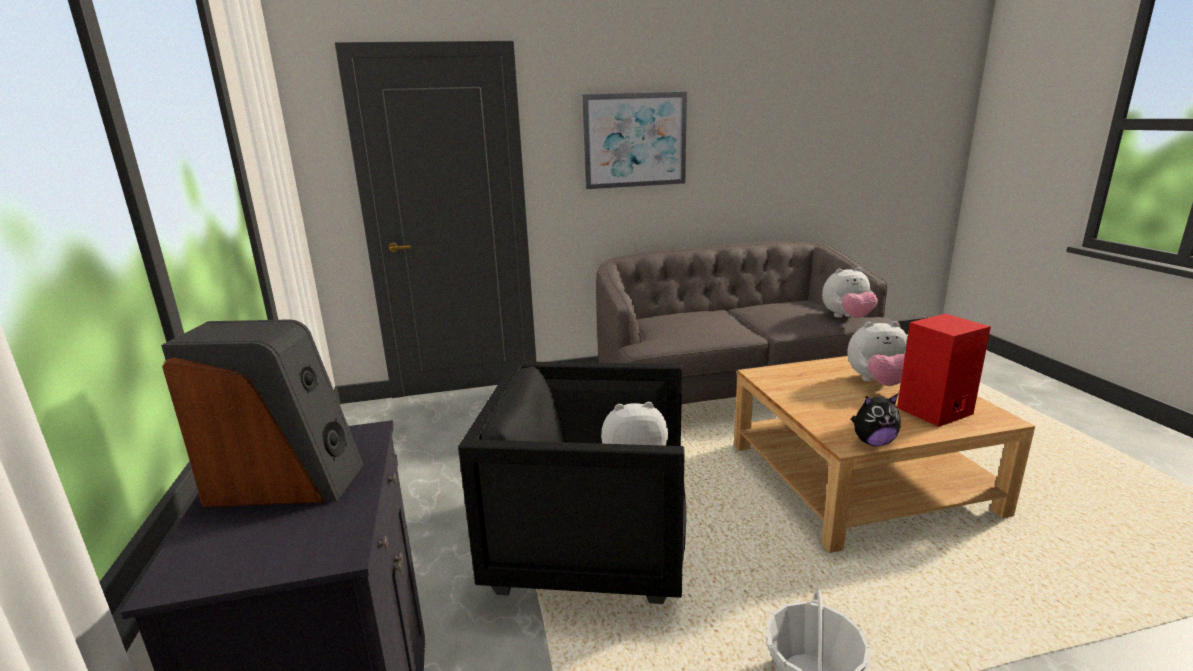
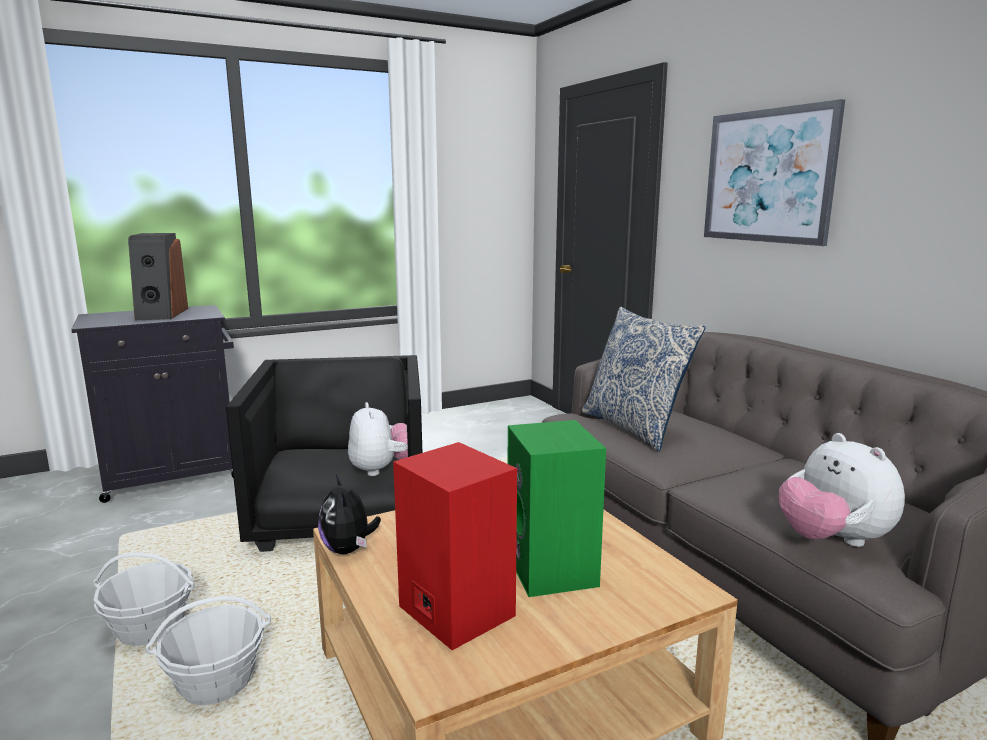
camera: 75 degrees right, 5 degrees down
(682, 330) = (634, 428): none -> pillow
(877, 383) = (554, 570): plush toy -> green speaker
(883, 614) = (216, 683): none -> basket

